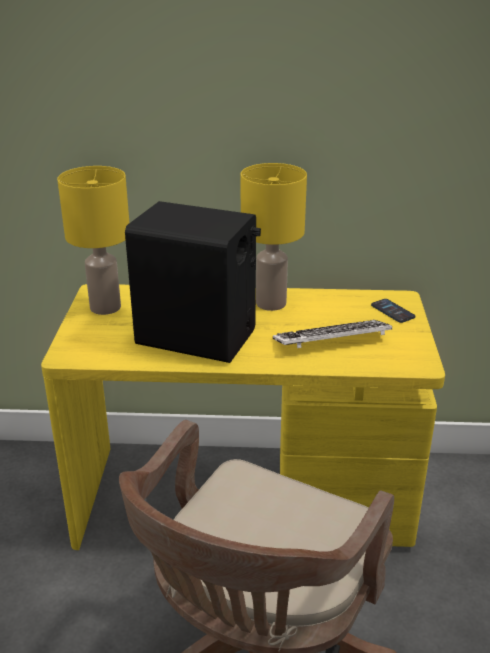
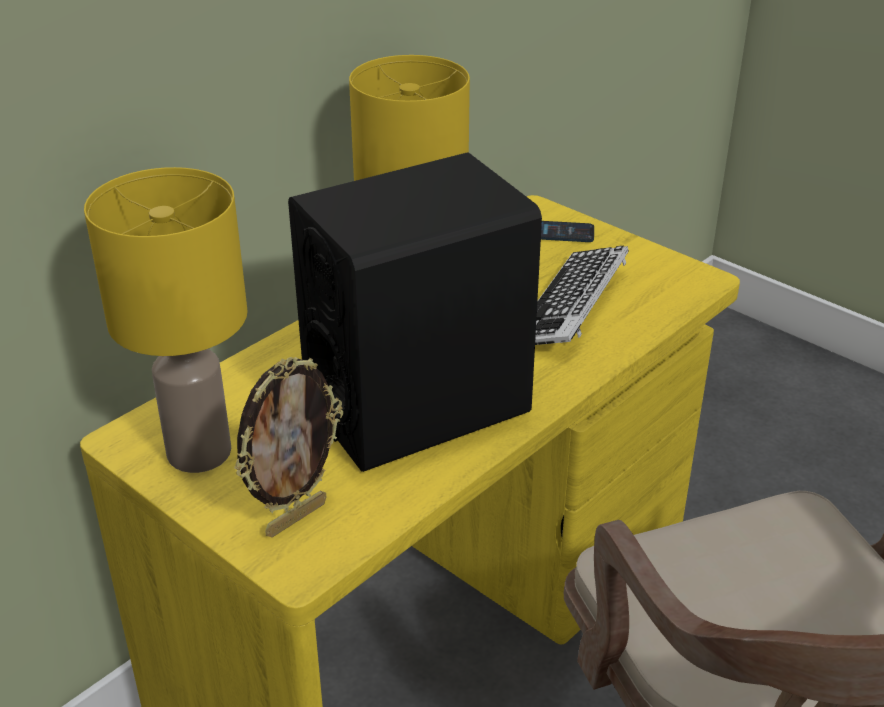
camera: 50 degrees left, 5 degrees up
(91, 343) = (295, 517): none -> picture frame

